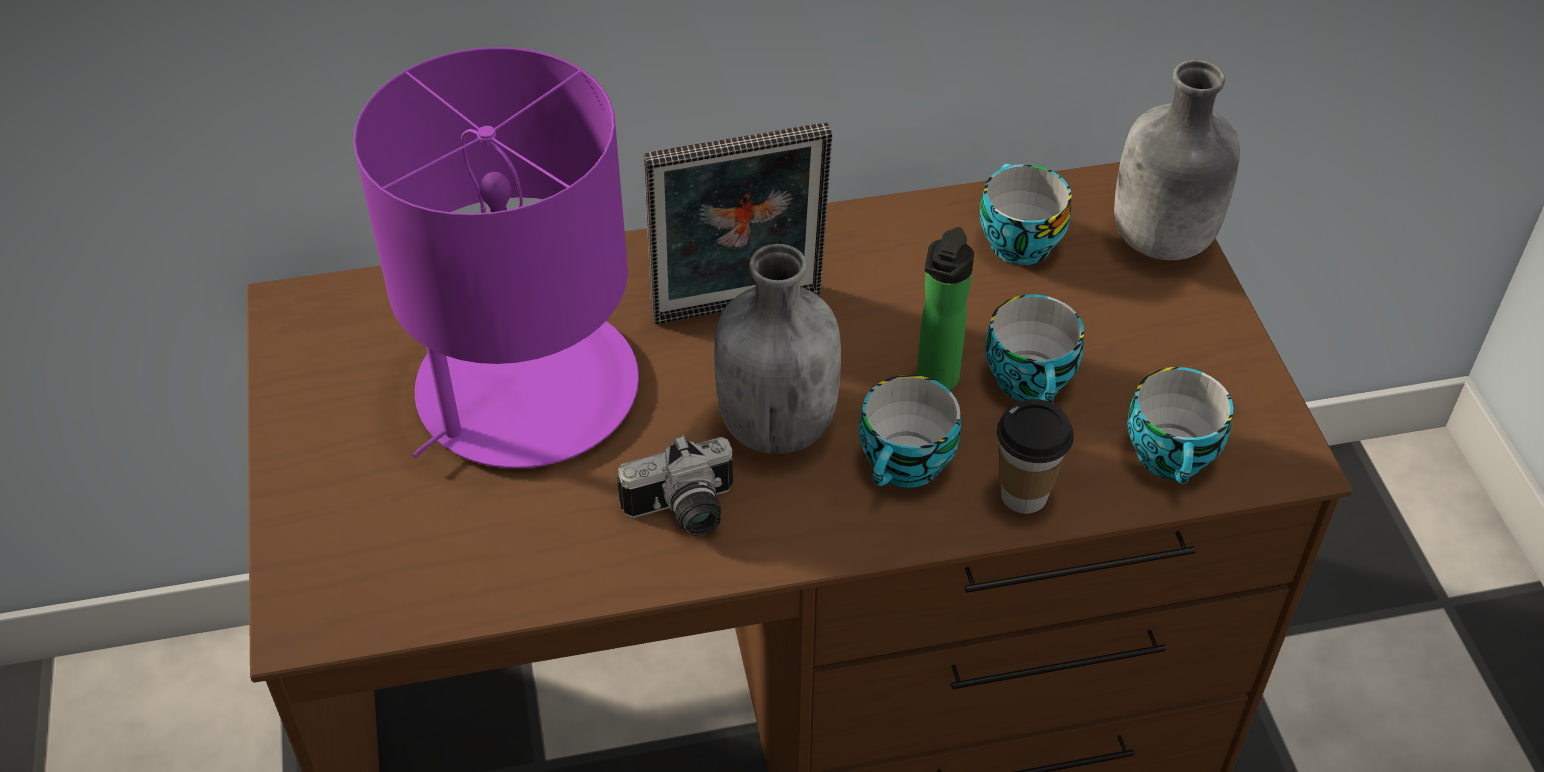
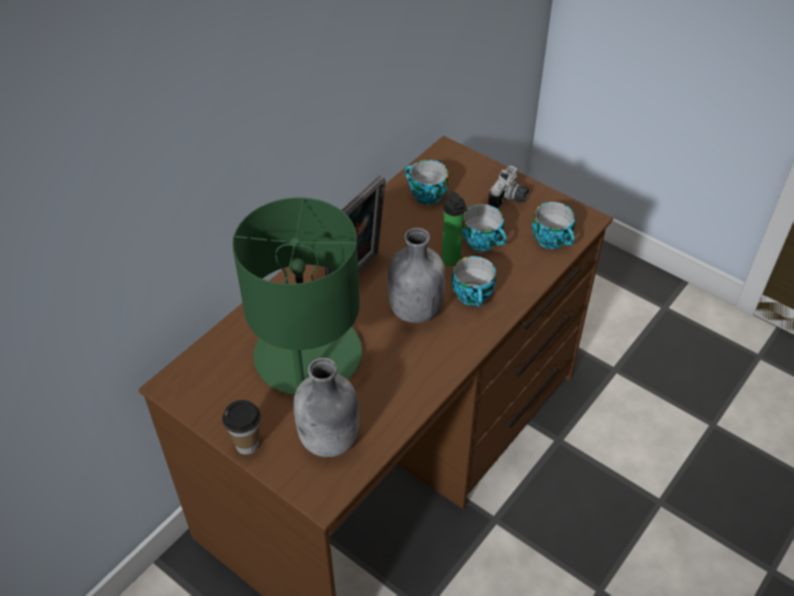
camera: 40 degrees left, 0 degrees up
(524, 390) = (307, 356): purple table lamp -> green table lamp
(684, 513) = (417, 361): camera -> camera (509, 199)
(1024, 495) = (521, 281): cup -> cup (247, 444)
(1162, 241) = (473, 168): grey bottle -> grey bottle (330, 440)

